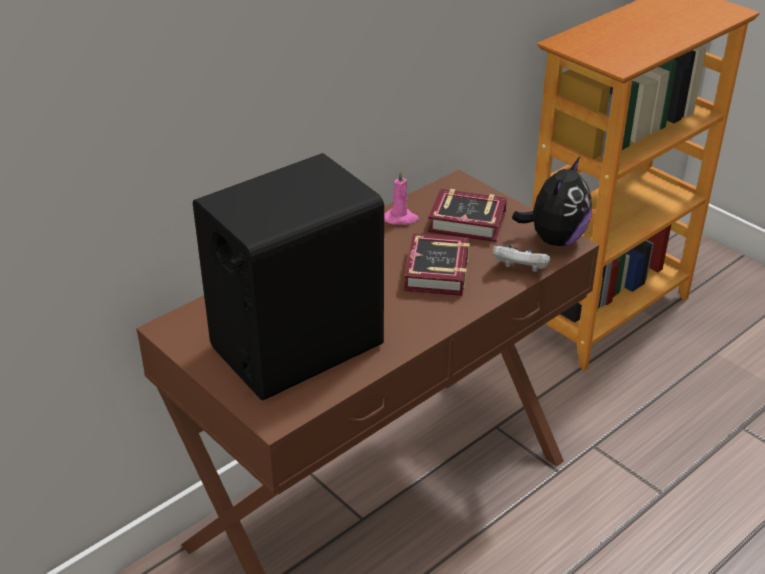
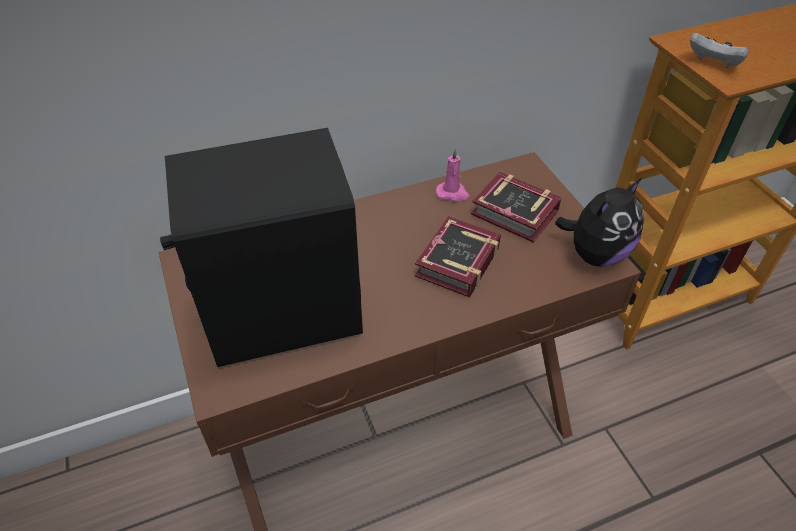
camera: 20 degrees right, 10 degrees up
(520, 270) = (543, 282): white game controller -> white game controller (712, 64)

